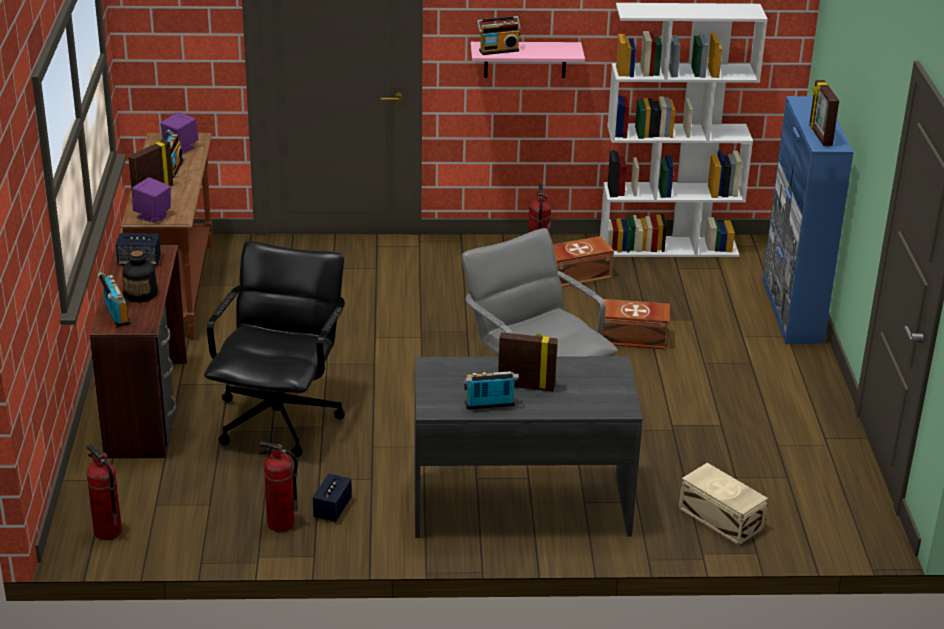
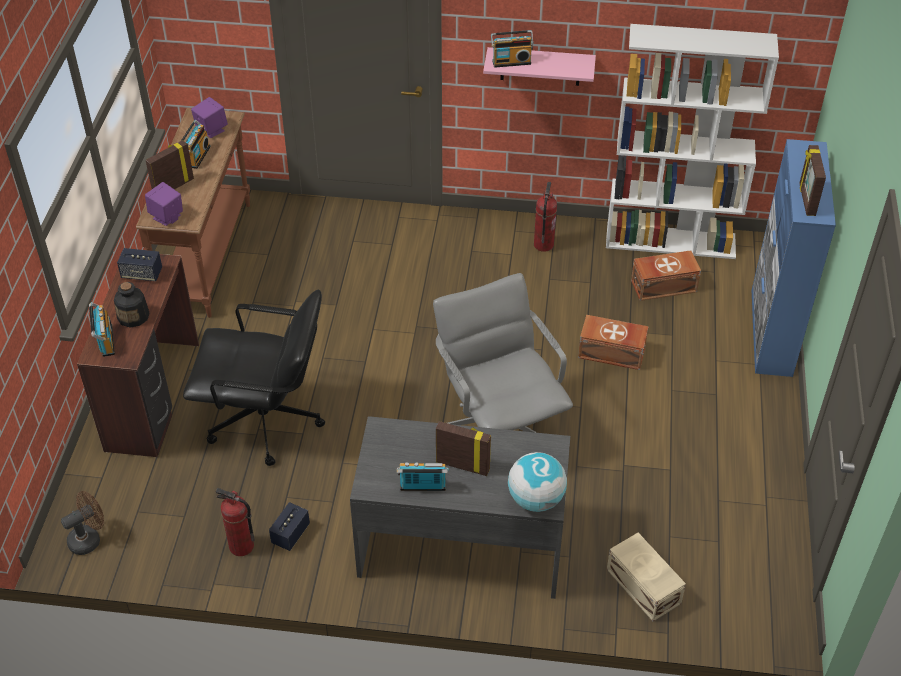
camera: 10 degrees right, 15 degrees up
(107, 532) = (89, 539): fire extinguisher -> brown fan
(279, 420) = (266, 422): black office chair -> black office chair turned 75 degrees clockwise
(575, 275) = (574, 269): brown storage box -> brown storage box (662, 285)
(609, 405) = (535, 499): none -> globe

